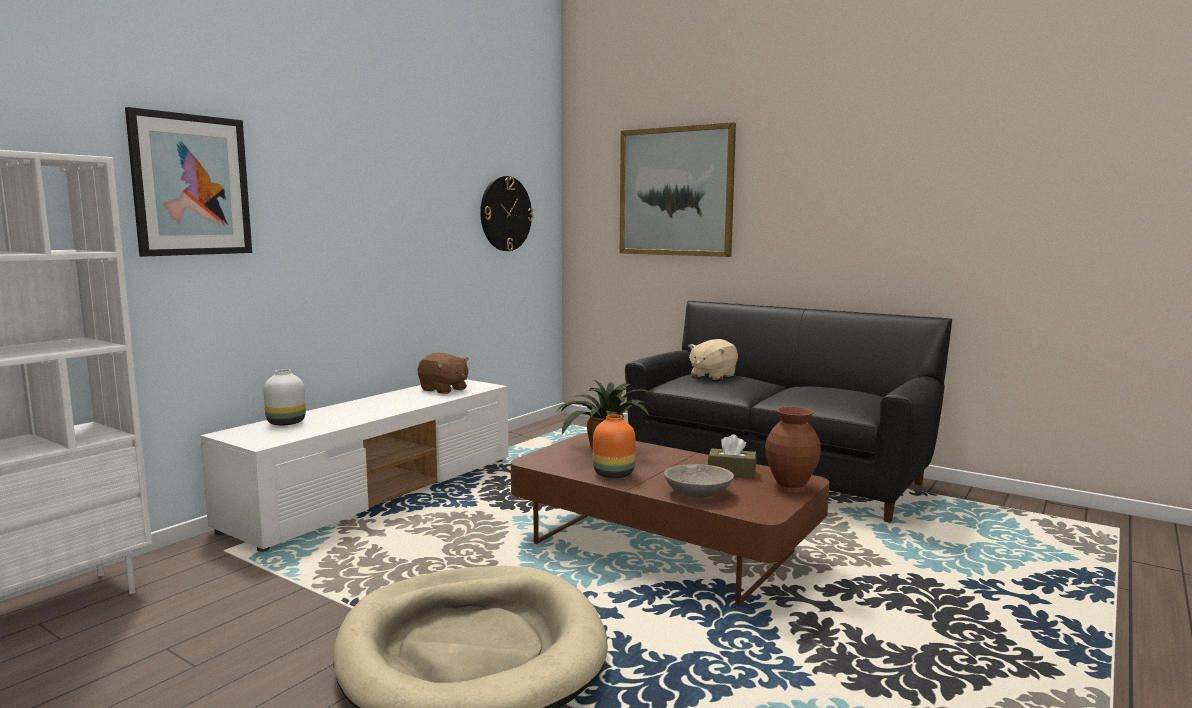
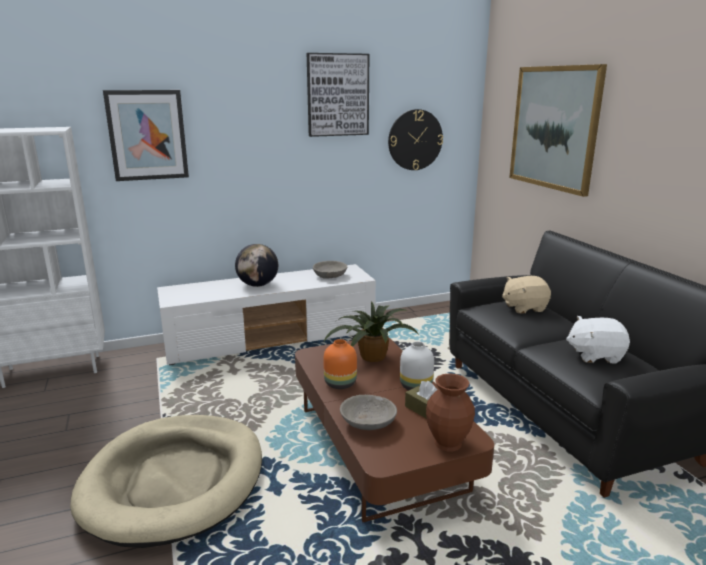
camera: 35 degrees right, 10 degrees up
(287, 423) = (206, 287): white vase -> white vase (416, 387)
(362, 410) = (258, 285): none -> globe
(428, 150) = (337, 95): none -> picture
(443, 390) = (330, 276): brown plush toy -> grey bowl
(827, 393) = (595, 355): none -> white plush toy

